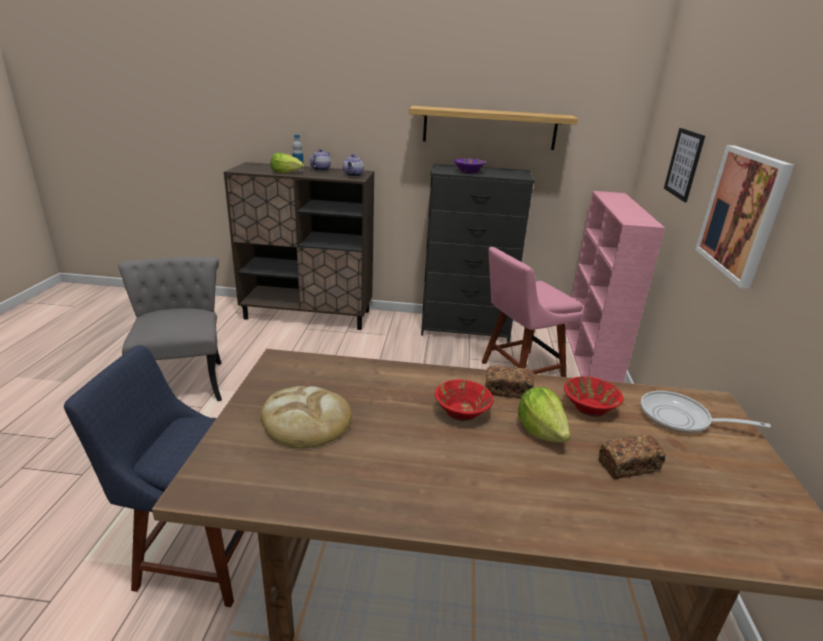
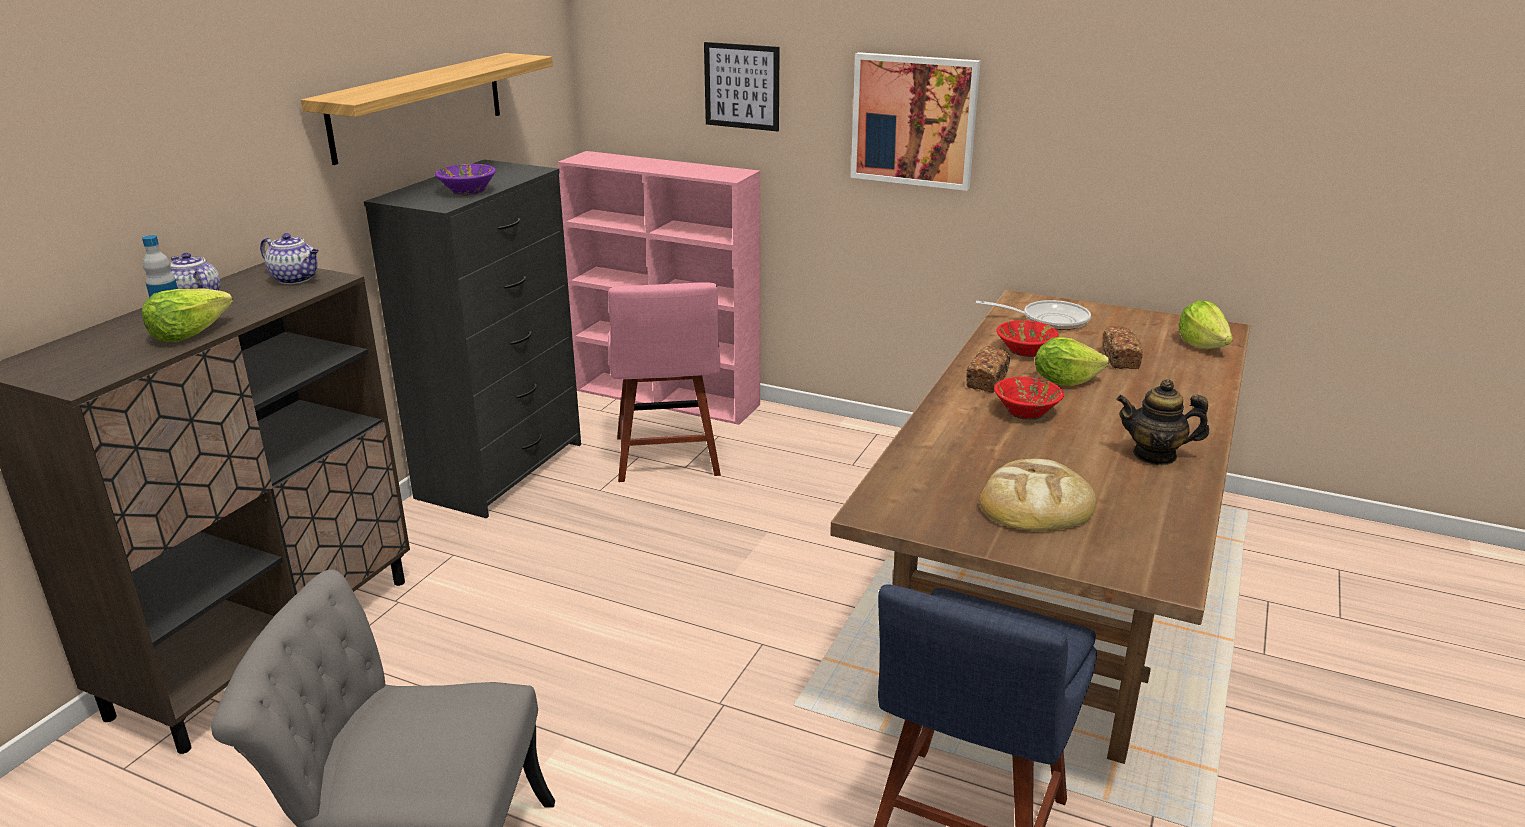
camera: 70 degrees left, 0 degrees up
(416, 487) = (1155, 455): none -> teapot
(680, 419) = (1049, 320): frying pan -> frying pan turned 120 degrees counterclockwise
(744, 536) = (1202, 345): none -> lettuce

